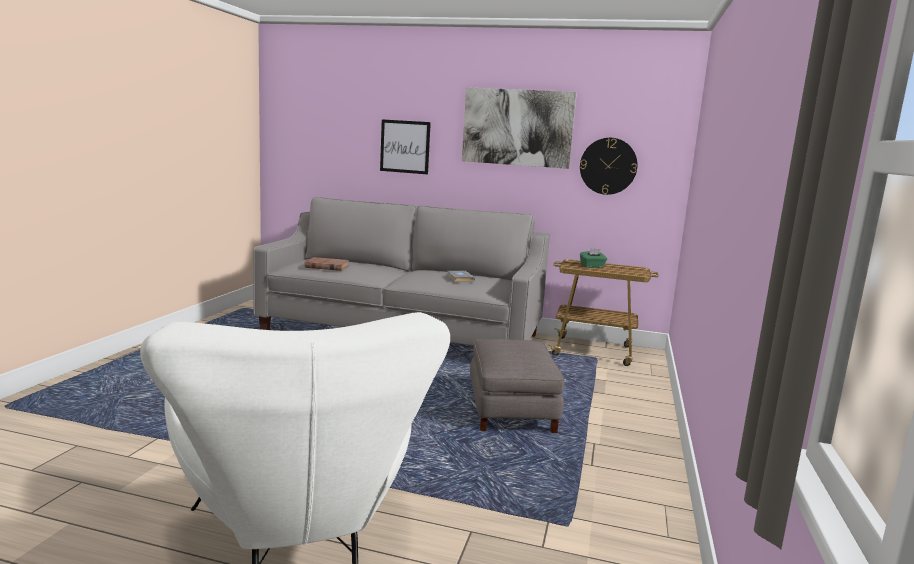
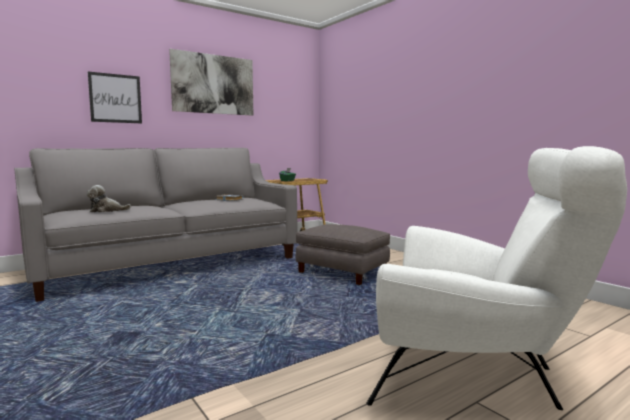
camera: 50 degrees left, 5 degrees down
(326, 266) = (106, 211): brown book -> plush toy
(608, 166) = (276, 113): wall clock -> none

